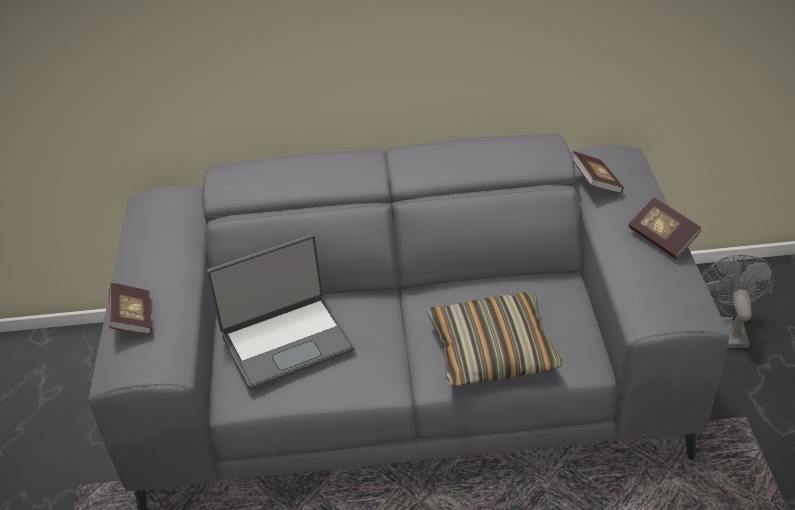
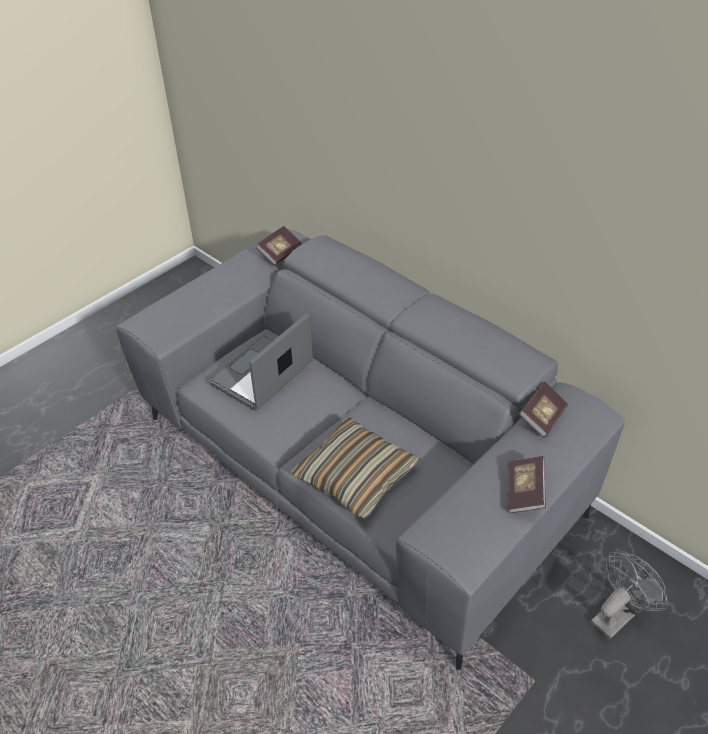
camera: 45 degrees right, 5 degrees up
(133, 319) = (181, 298): book -> book (280, 253)
(287, 342) = (263, 375): laptop -> laptop turned 105 degrees clockwise

